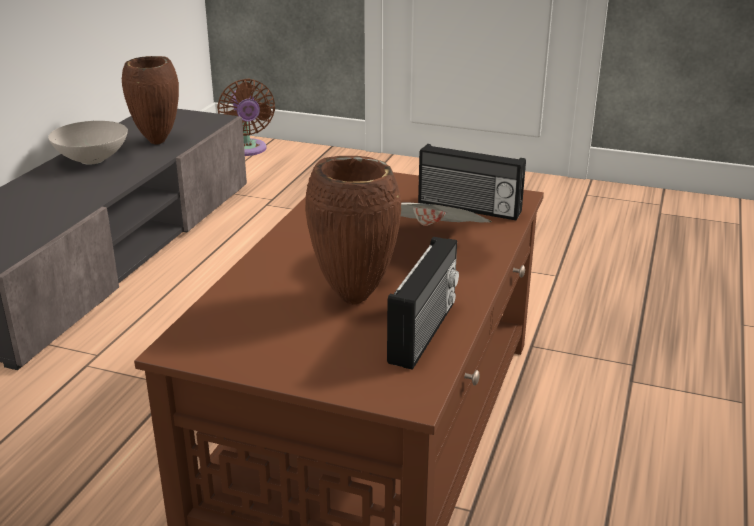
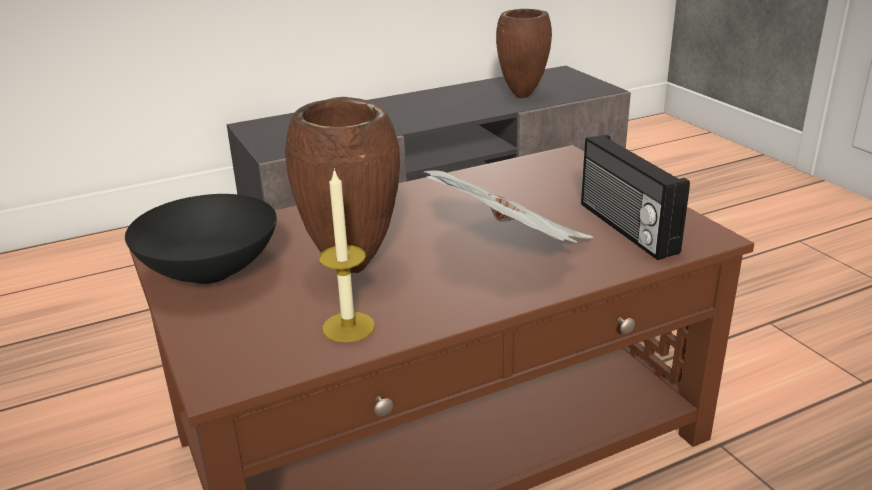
camera: 45 degrees right, 0 degrees up
(92, 160) = (450, 98): white bowl -> none
(246, 150) = (668, 136): brown fan -> none
(259, 345) = (212, 271): none -> black bowl
(425, 332) = (348, 327): radio -> candle

